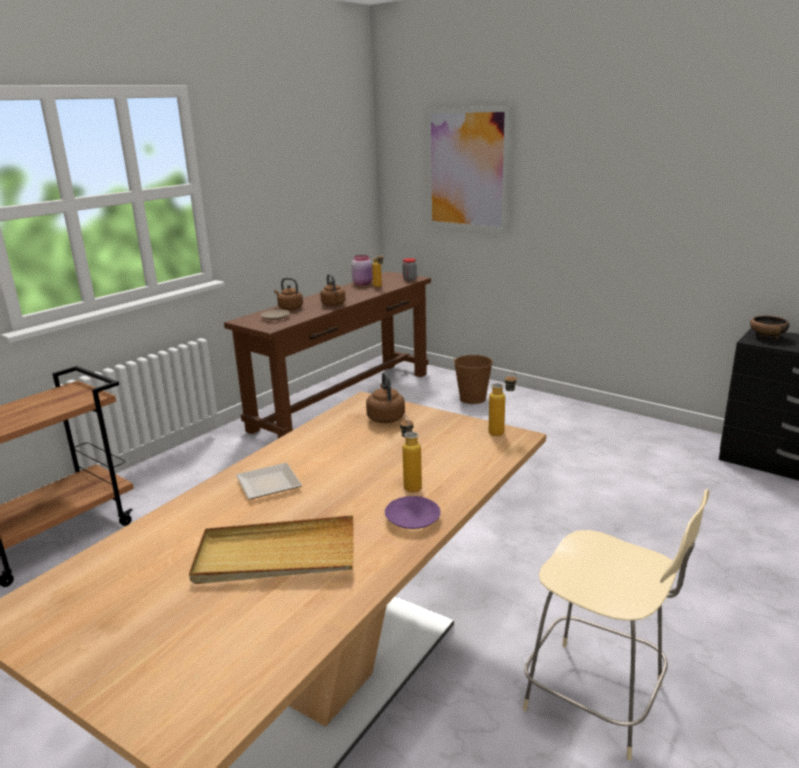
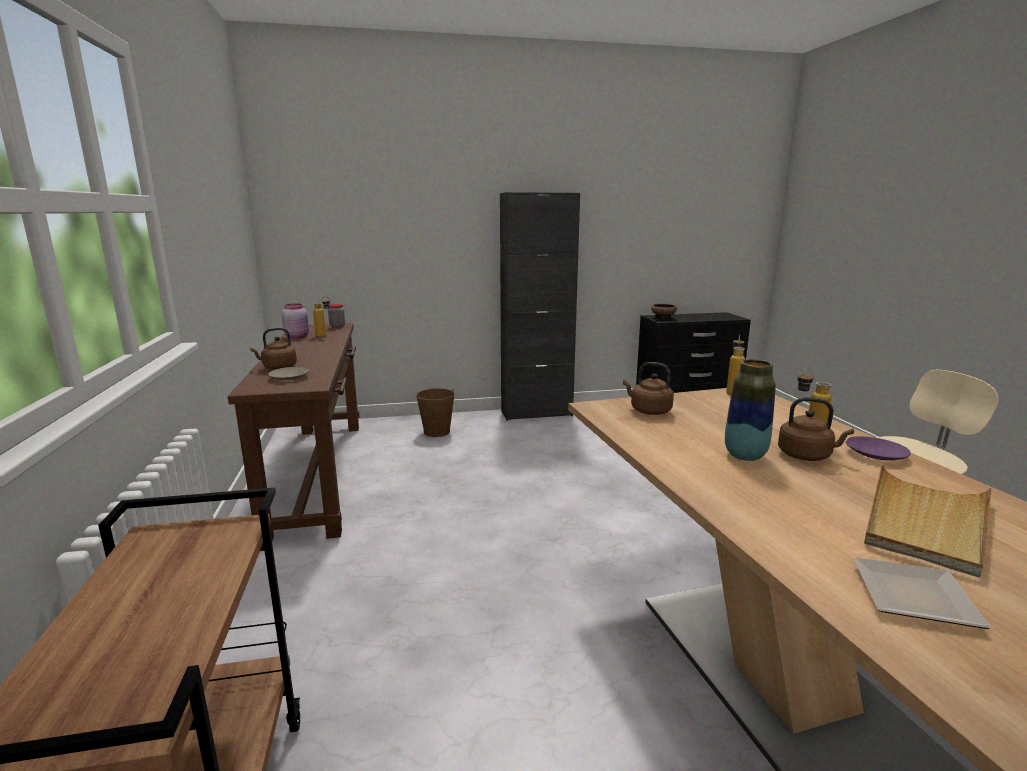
camera: 50 degrees left, 5 degrees down
(267, 485) = (750, 487): plate -> plate (918, 599)
(331, 471) = (745, 455): none -> vase
(334, 305) = (323, 355): brown kettle -> brown kettle (807, 456)
(467, 169) = (379, 208): picture -> none
(592, 412) = (536, 413): none -> black cabinet

